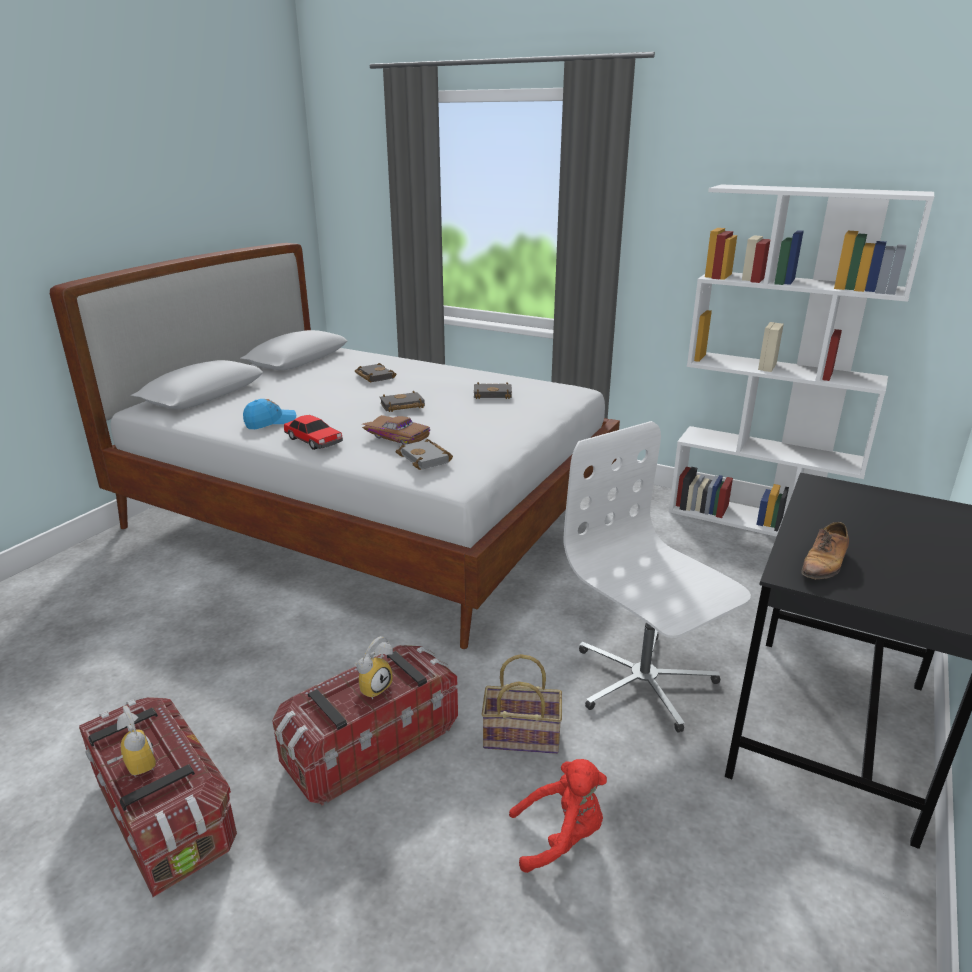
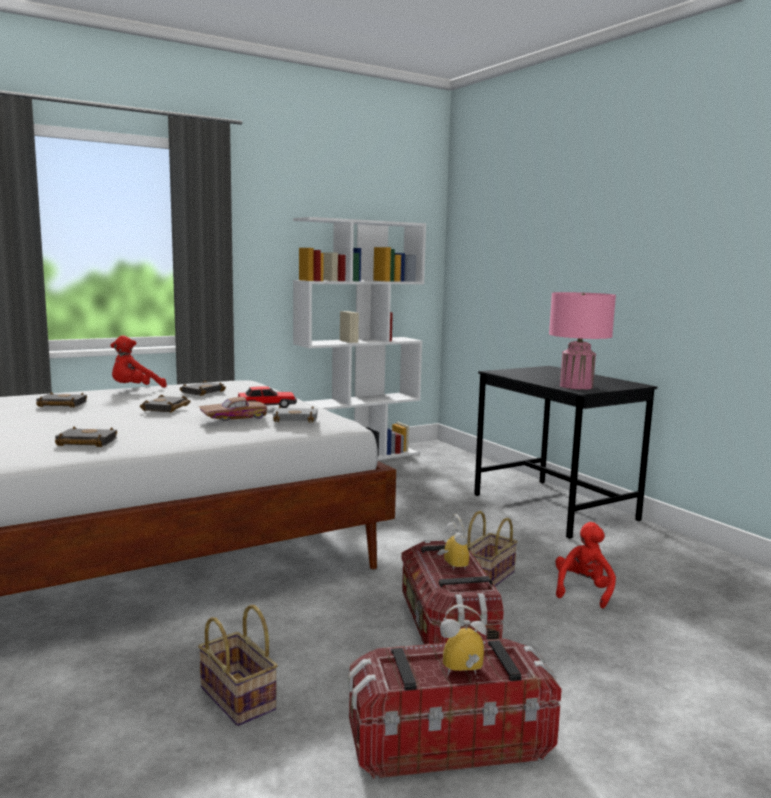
camera: 60 degrees left, 15 degrees down
(186, 672) = (240, 699): none -> basket
(270, 422) = (84, 442): blue cap -> black book
(314, 441) = (175, 437): toy car -> toy car (267, 406)
(466, 374) = (135, 389): none -> red plush toy
(643, 681) = (472, 531): white office chair -> none
(824, 564) = (576, 386): shoe -> pink table lamp

